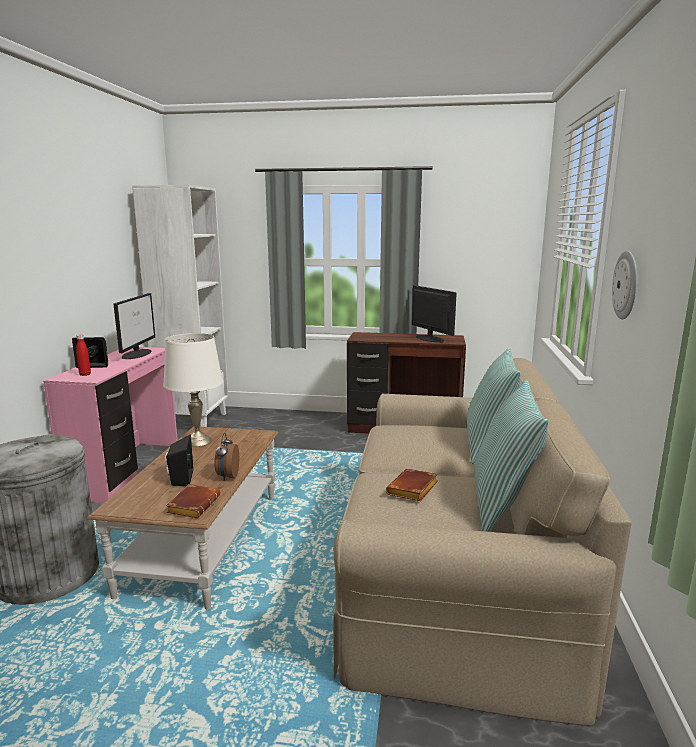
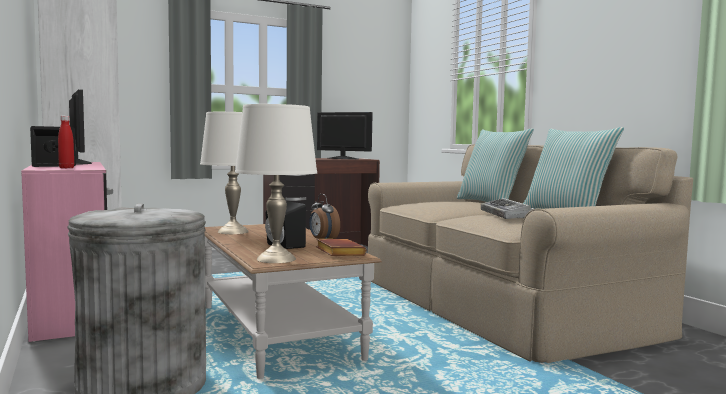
camera: 35 degrees left, 10 degrees down
(130, 503) = (276, 259): none -> white table lamp
(413, 490) = (507, 215): brown book -> keyboard
(626, 285) = (579, 68): wall clock -> none

